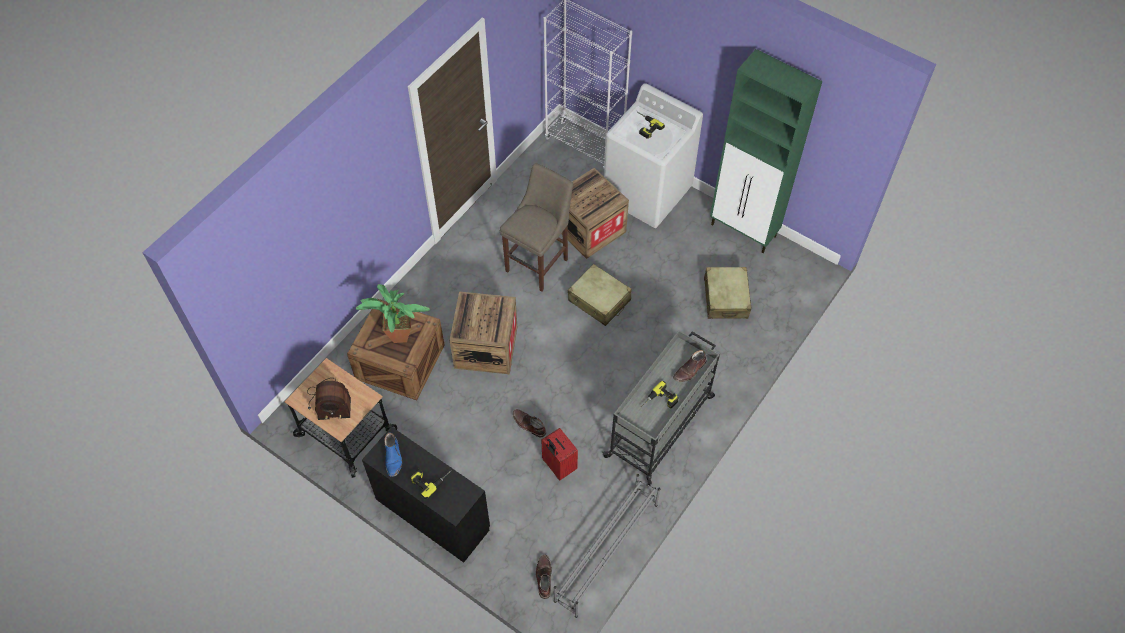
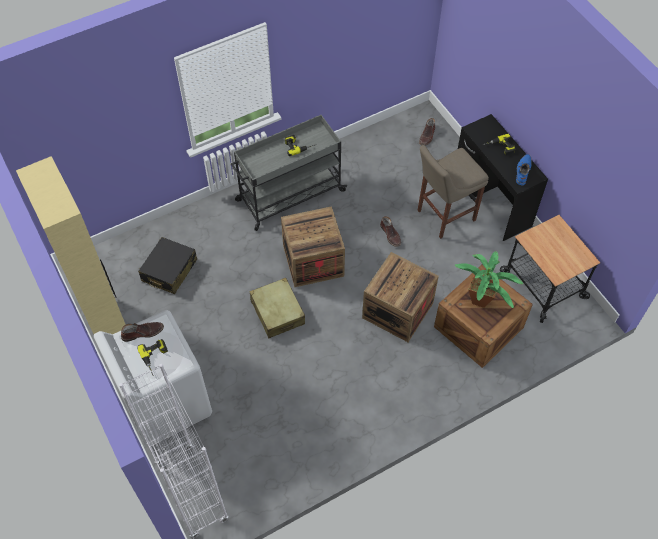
camera: 155 degrees left, 0 degrees up
(329, 402) = (561, 247): radio -> none
(539, 263) = (312, 371): beige stool -> beige stool (443, 216)
(558, 466) = (382, 198): red suitcase -> none
(589, 229) = (244, 387): crate -> crate (313, 261)
(606, 552) = (377, 135): grey shoe rack -> none
(690, 370) = (261, 157): brown boot -> brown boot (143, 332)
(726, 298) = (169, 270): beige suitcase -> black suitcase
(744, 231) = (106, 324): green cabinet -> beige cabinet

